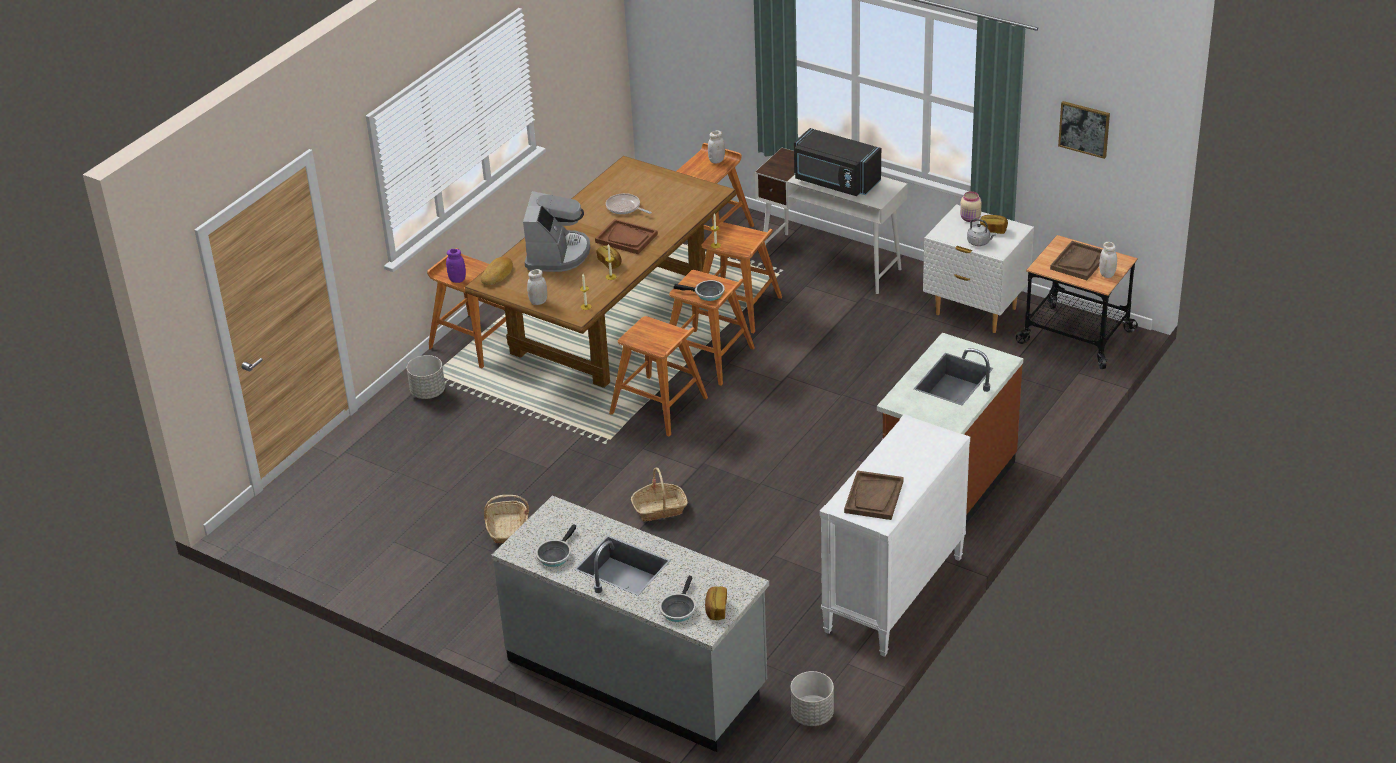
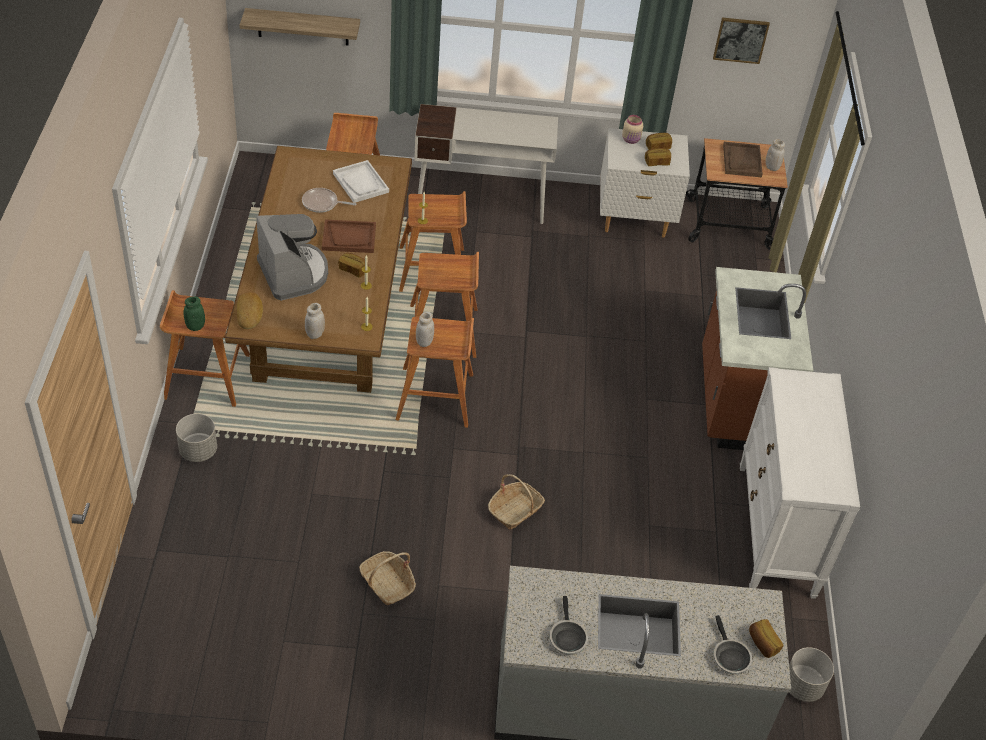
camera: 35 degrees left, 10 degrees up
(457, 280) = (195, 326): purple jar -> green jar
(672, 199) = (361, 183): none -> white tray
(687, 53) = (303, 27): none -> shelf
(707, 294) = (454, 276): frying pan -> none
(716, 160) = (357, 129): white jar -> white jar (424, 342)
(835, 182) = (495, 130): black microwave -> none
(874, 497) = (816, 467): brown tray -> none
(979, 242) = (657, 162): grey kettle -> bread

